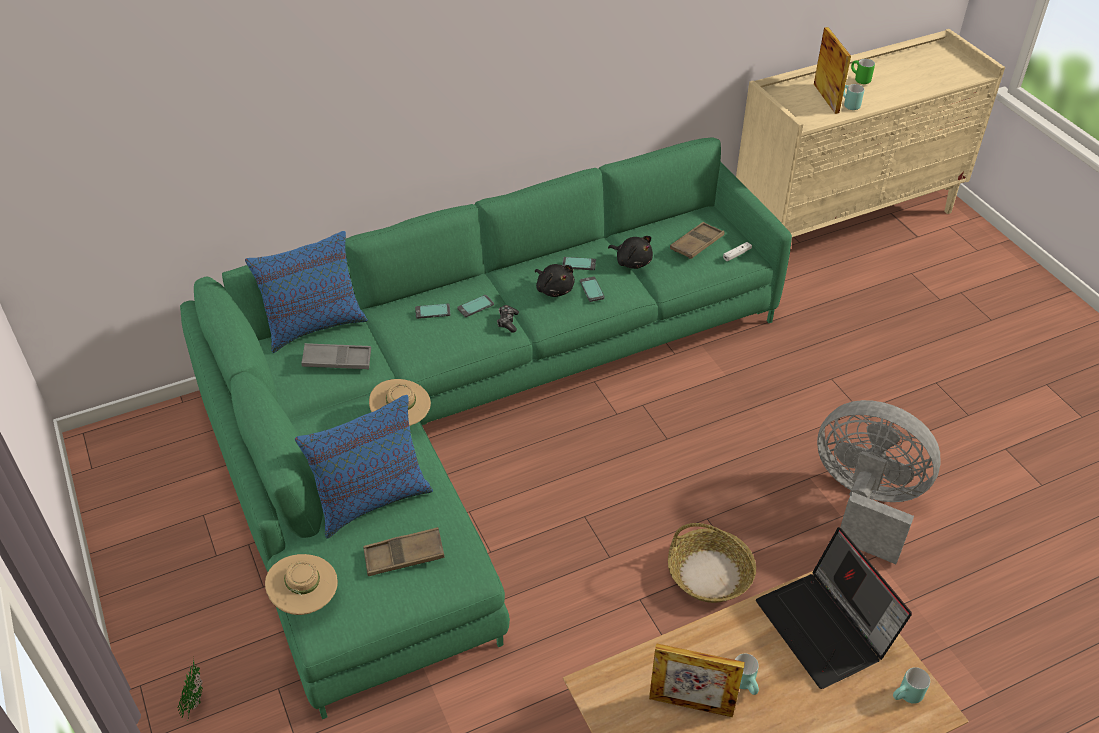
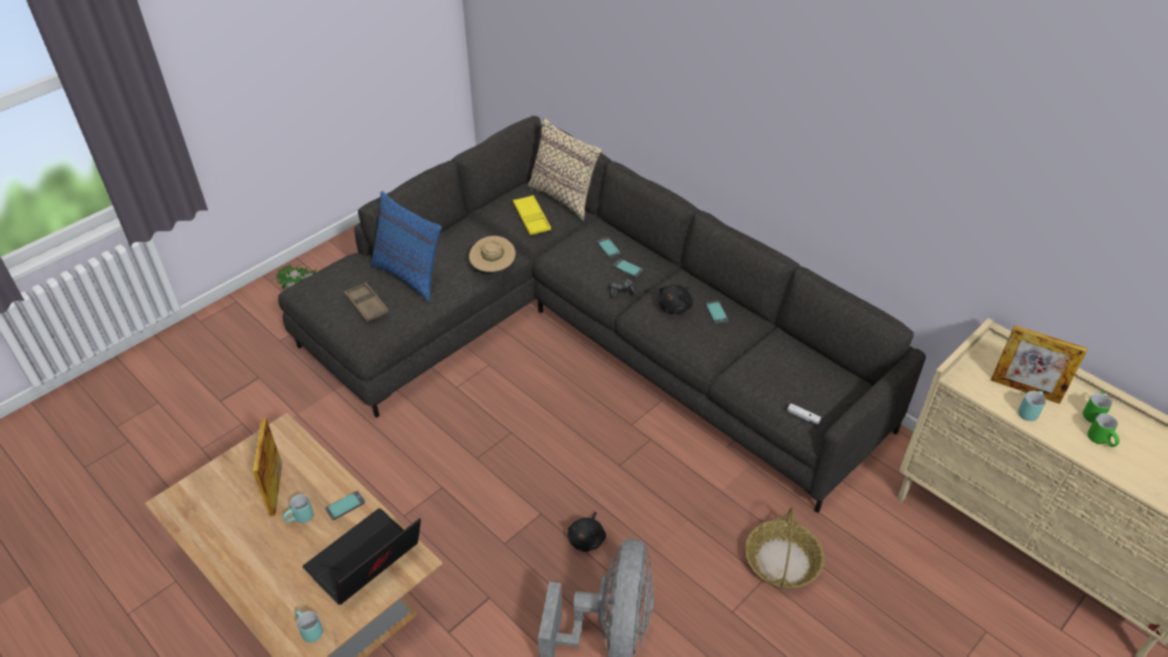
camera: 70 degrees right, 0 degrees up
(306, 598) = (321, 274): beige hat -> none
(315, 327) = (562, 199): blue pillow -> beige pillow
(337, 360) = (531, 218): grey tray -> yellow tray
(467, 416) = (582, 335): green sofa -> grey sofa
(591, 290) = (688, 329): phone -> phone (345, 505)
(632, 261) = (745, 347): black plush toy -> black plush toy (587, 539)
(696, 244) = (797, 383): brown tray -> none
(709, 574) = (482, 527): basket -> basket (782, 561)
(826, 98) = (1025, 390): picture frame -> picture frame turned 60 degrees clockwise
(887, 86) = (1101, 440): none -> green mug

